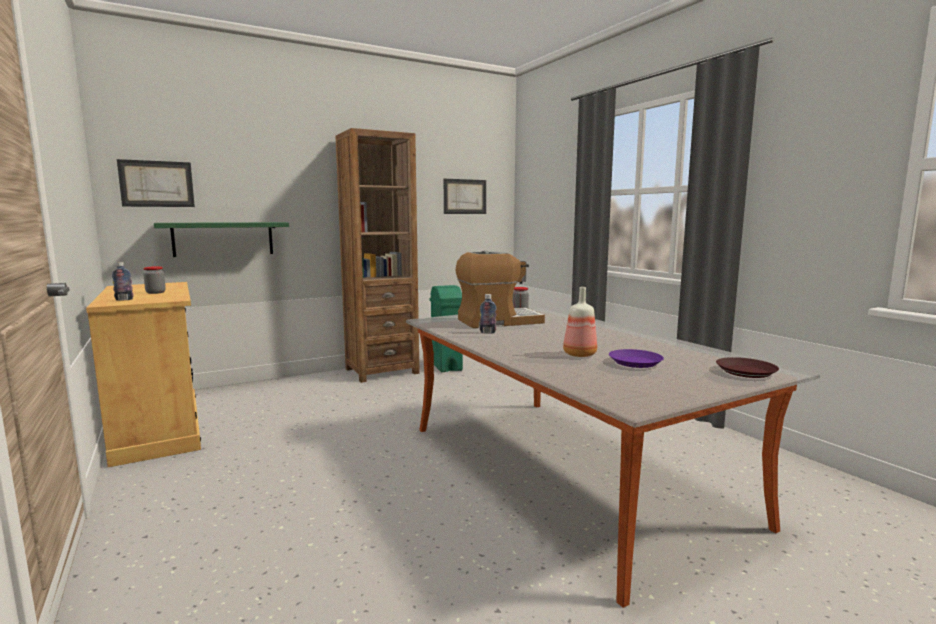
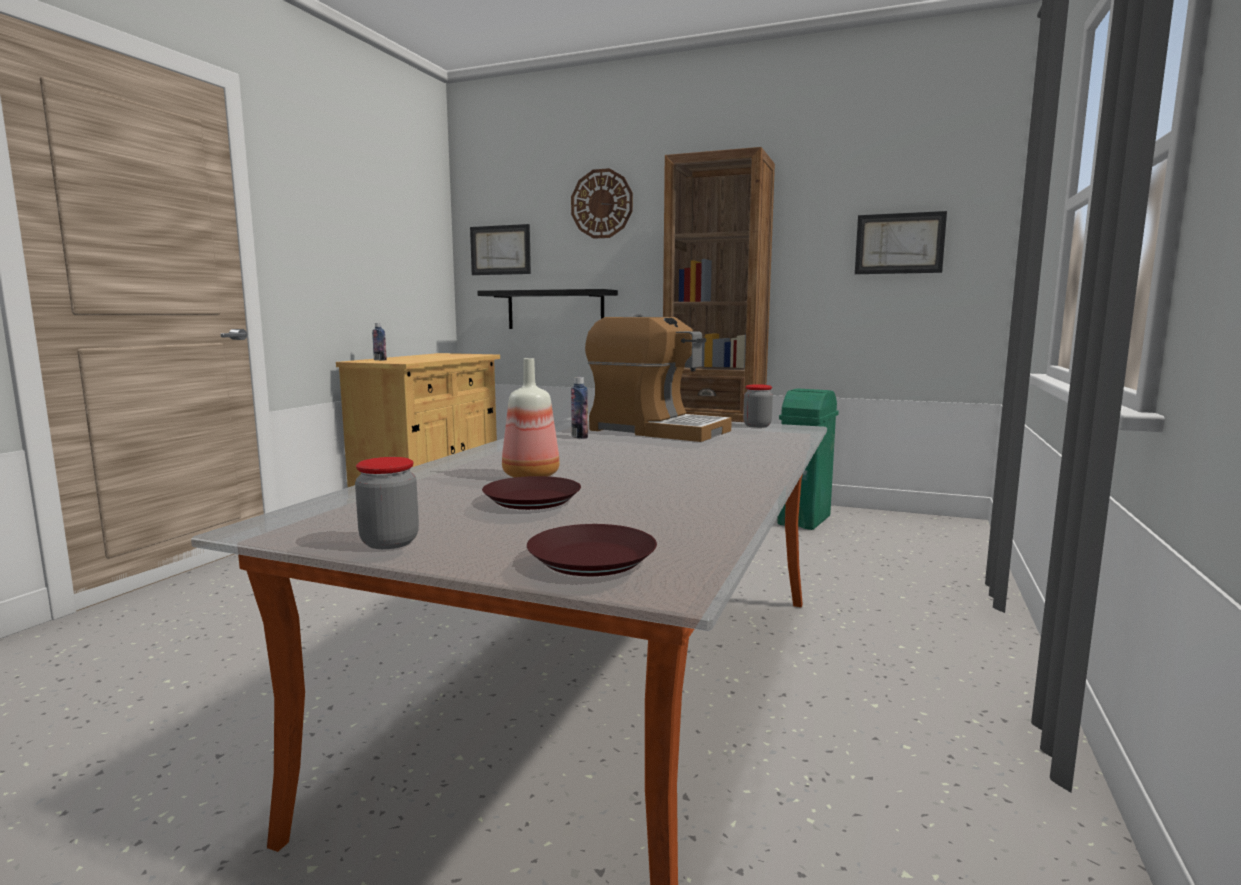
camera: 50 degrees right, 0 degrees up
(155, 292) = (426, 358): jar -> jar (389, 542)
(223, 239) = (555, 310): green shelf -> black shelf
(264, 152) = (602, 204): none -> wall clock
(635, 362) = (533, 500): purple plate -> brown plate

